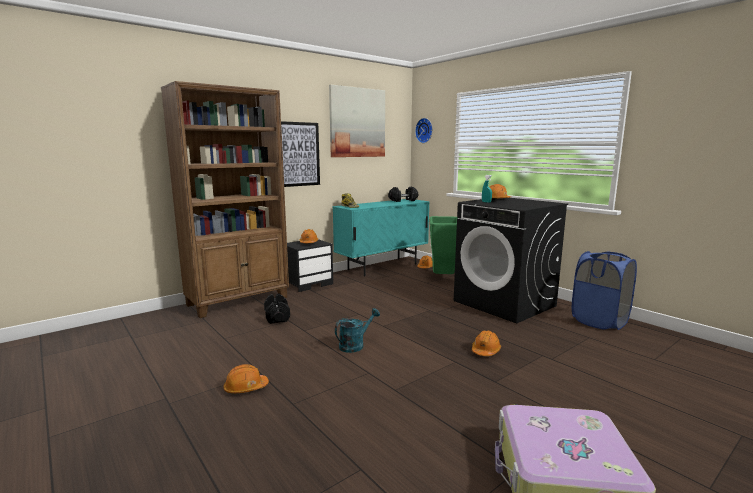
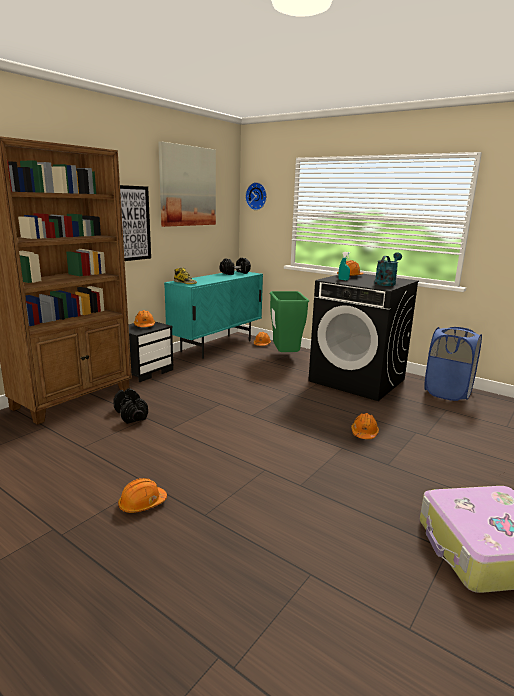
camera: 15 degrees left, 5 degrees up
(355, 345) = (235, 440): turquoise watering can -> turquoise watering can (386, 283)

